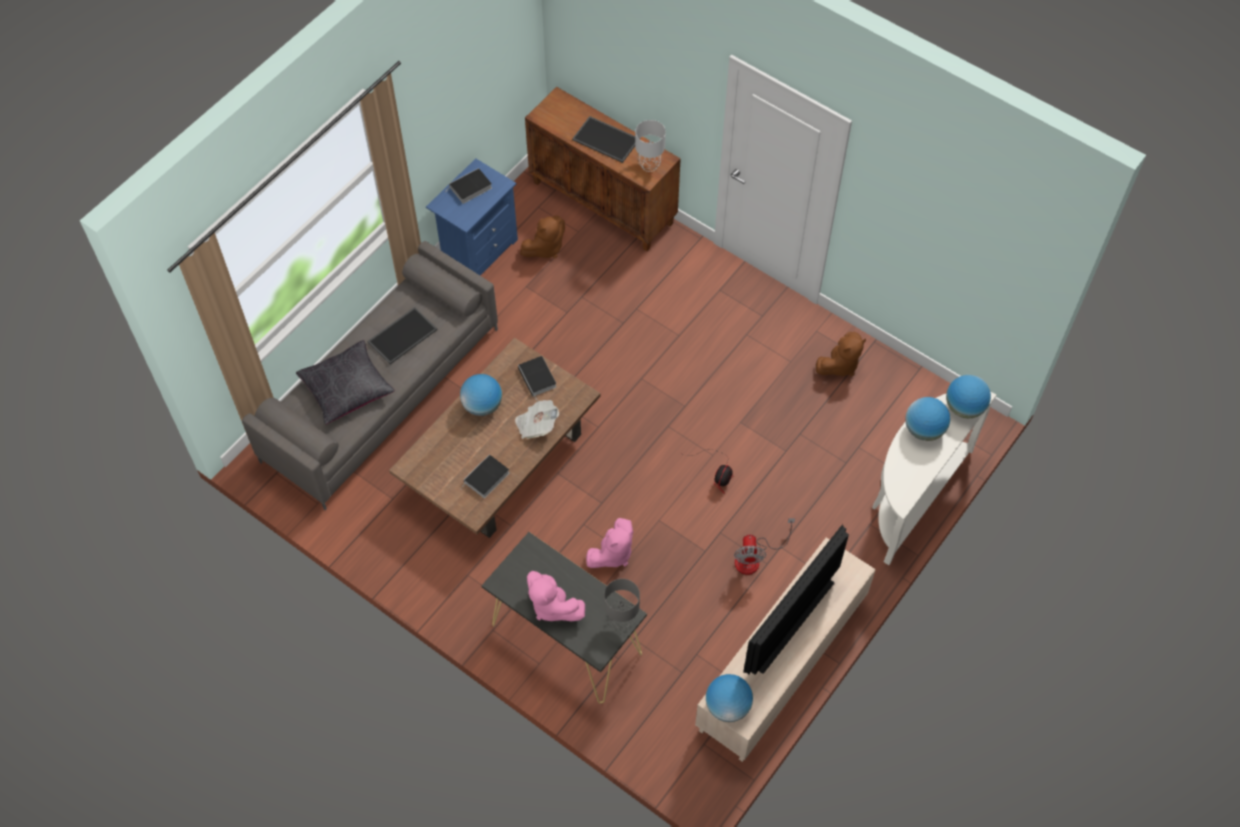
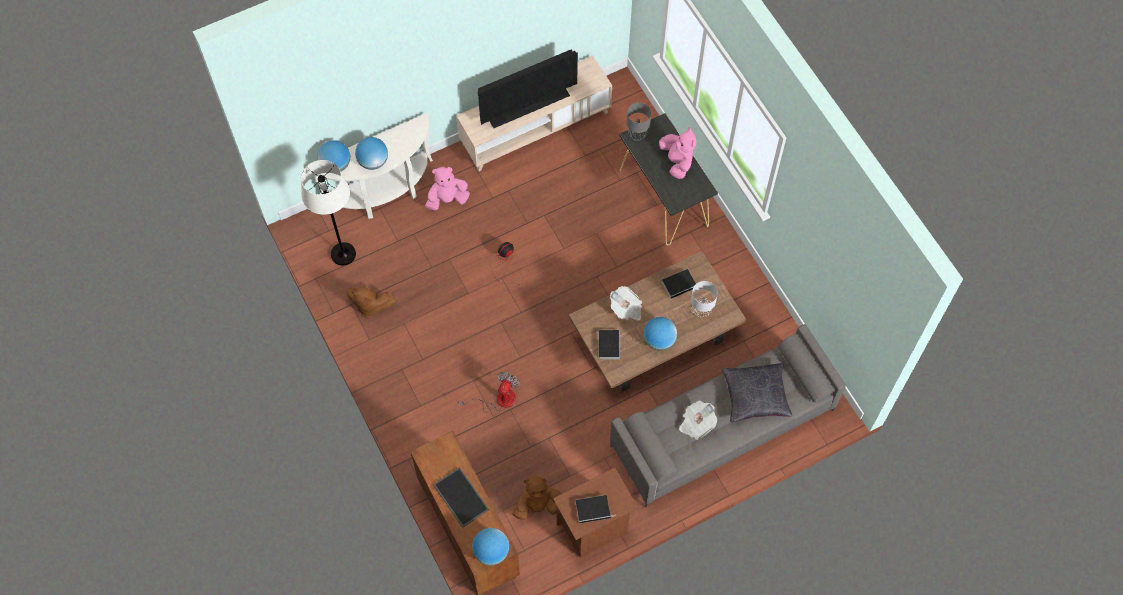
camera: 155 degrees left, 5 degrees up
(402, 335) = (696, 423): tray -> newspaper
(478, 250) = (593, 528): blue nightstand -> brown nightstand
(612, 554) = (607, 238): pink plush toy -> pink plush toy (447, 199)
(649, 165) = (439, 455): grey table lamp -> grey table lamp (701, 312)
(728, 706) = (594, 76): globe -> globe (491, 551)
(754, 558) = (514, 197): fan -> fan (498, 400)
(840, 365) = (370, 305): brown plush toy -> brown plush toy turned 150 degrees counterclockwise
(908, 406) = (343, 254): none -> white floor lamp

